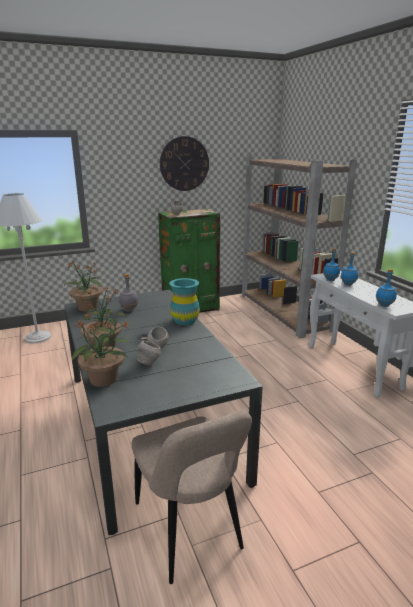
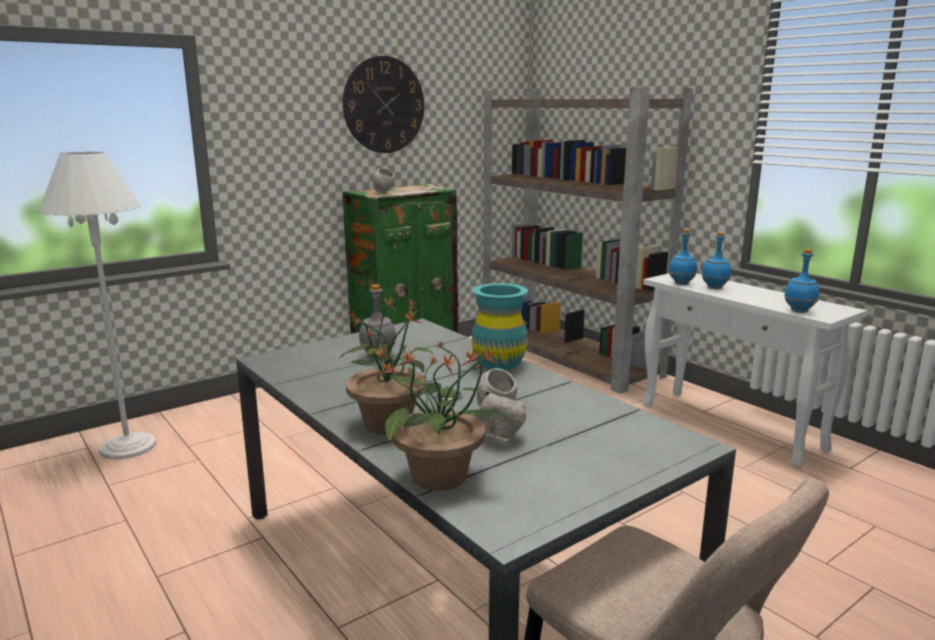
camera: 15 degrees left, 5 degrees down
(87, 308) = (292, 360): potted plant -> none

